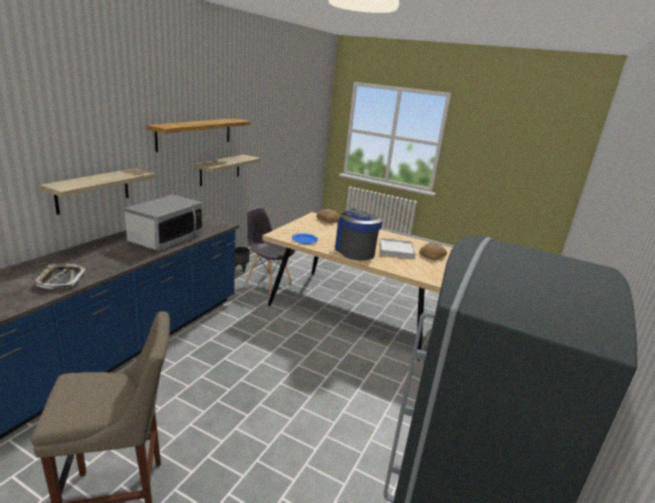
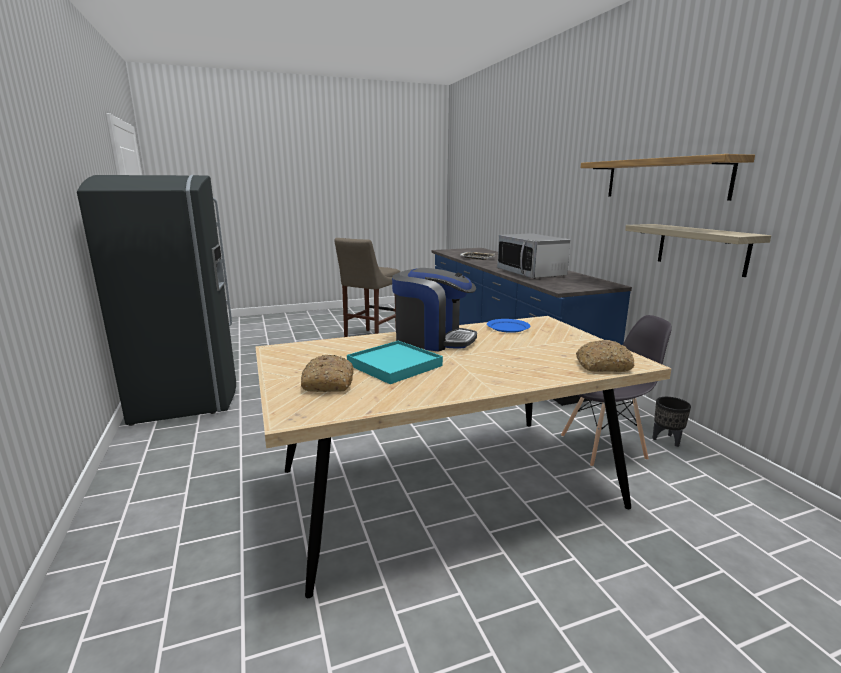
camera: 135 degrees right, 5 degrees down
(93, 190) = (556, 221): shelf -> none
(396, 250) = (394, 365): white tray -> turquoise tray

